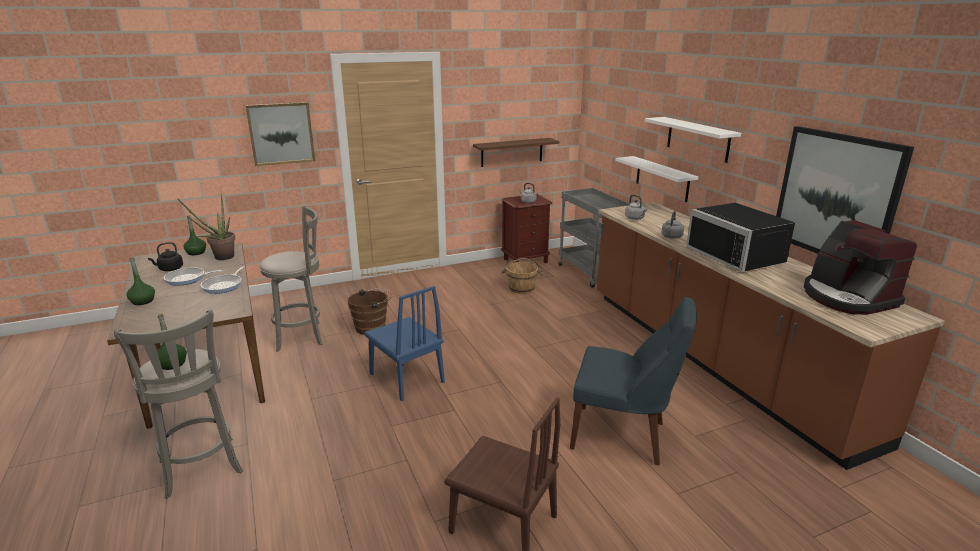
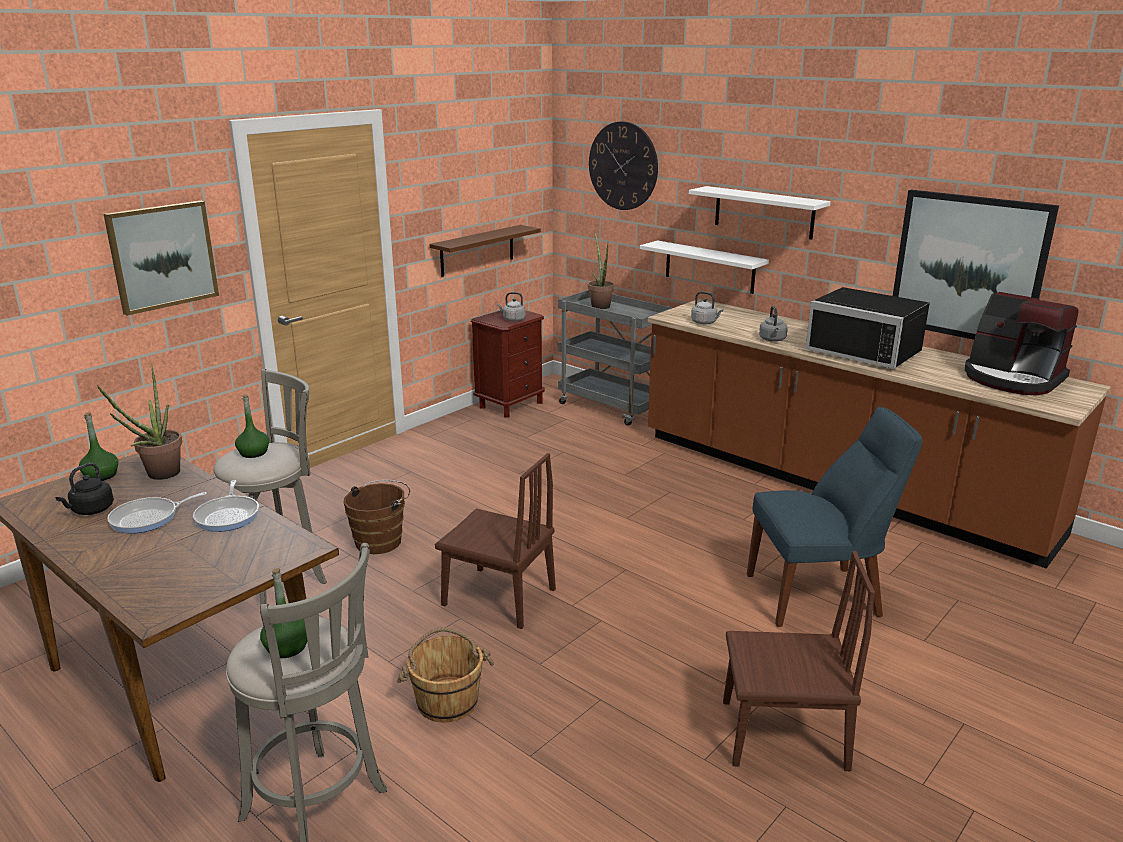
camera: 25 degrees left, 0 degrees up
(143, 301) = (117, 568): green bottle -> green bottle (254, 453)
(406, 378) = (498, 597): blue chair -> brown chair
(521, 288) = (540, 443): brown bucket -> brown bucket (447, 700)
(591, 199) = (599, 305): none -> potted plant
(618, 99) = (623, 166): none -> wall clock

